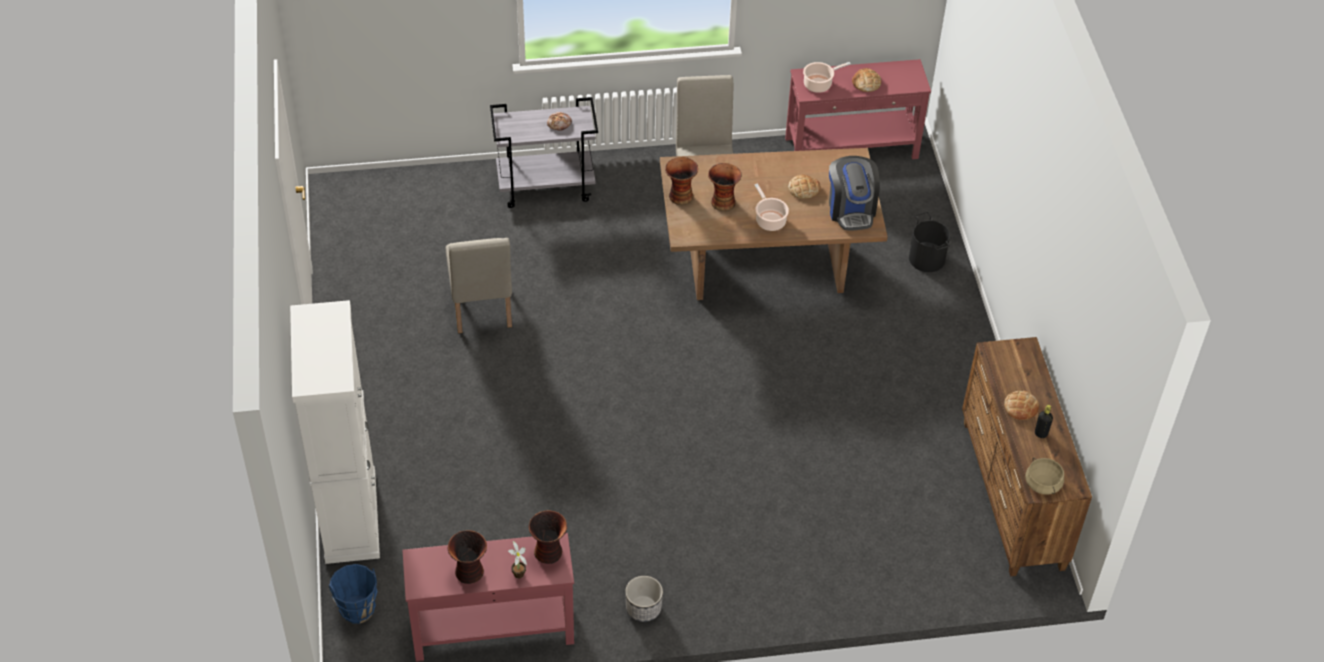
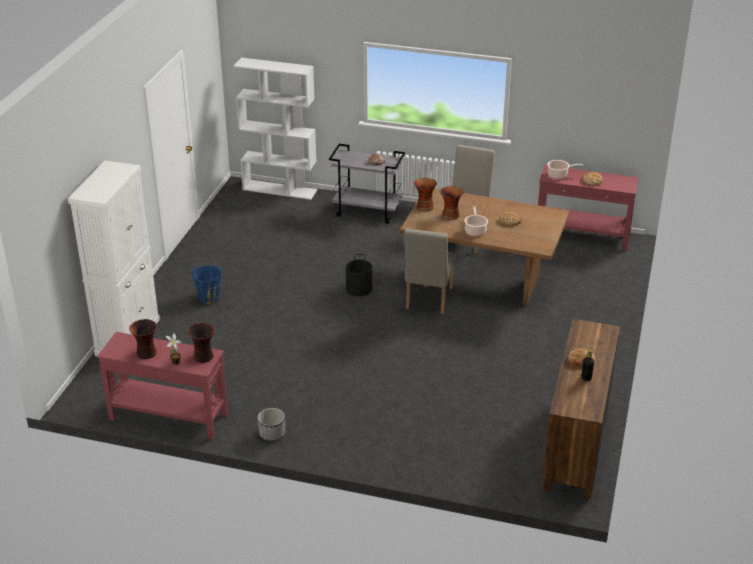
camera: 25 degrees right, 15 degrees down
(357, 610) = (95, 383): blue bucket -> blue bucket (209, 298)
(398, 180) = (280, 189): none -> white bookcase
(481, 310) = (283, 259): beige chair -> beige chair (427, 301)
(851, 209) = (535, 237): coffee machine -> none
(927, 258) = (598, 302): black bucket -> black bucket (359, 288)
(1042, 483) = (568, 405): beige cooking pot -> none

